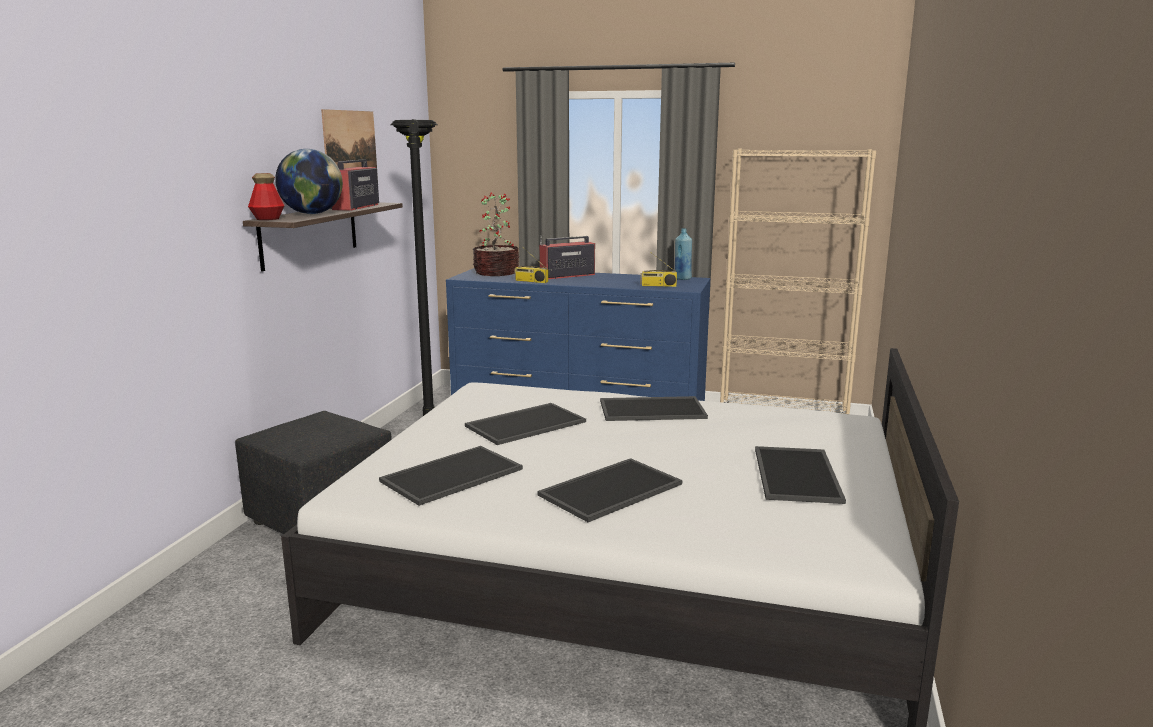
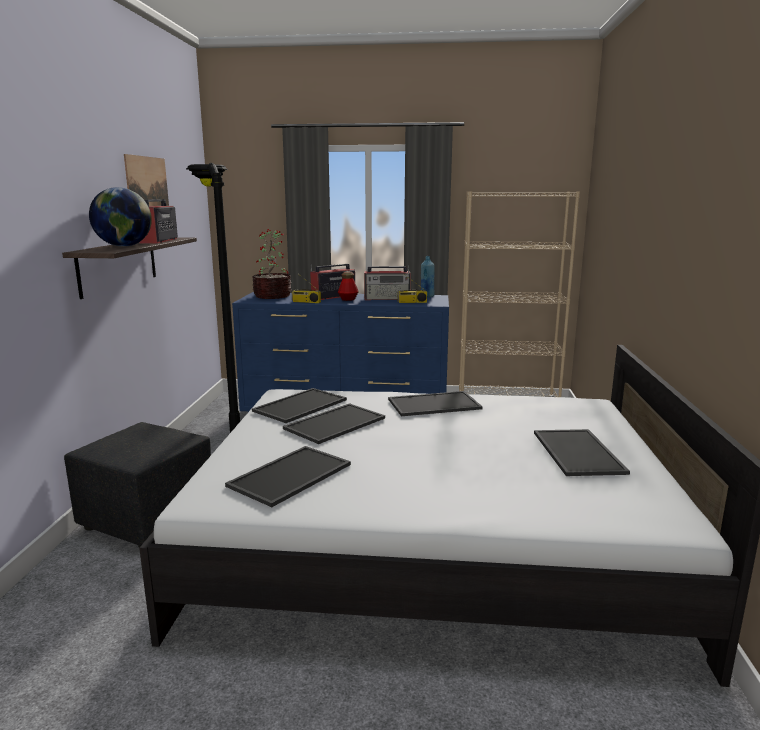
camera: 10 degrees left, 0 degrees up
(268, 219) = (86, 251): bottle -> bottle (348, 299)
(611, 490) = (436, 478): tray -> tray (300, 406)
(631, 280) = (387, 298): none -> radio

